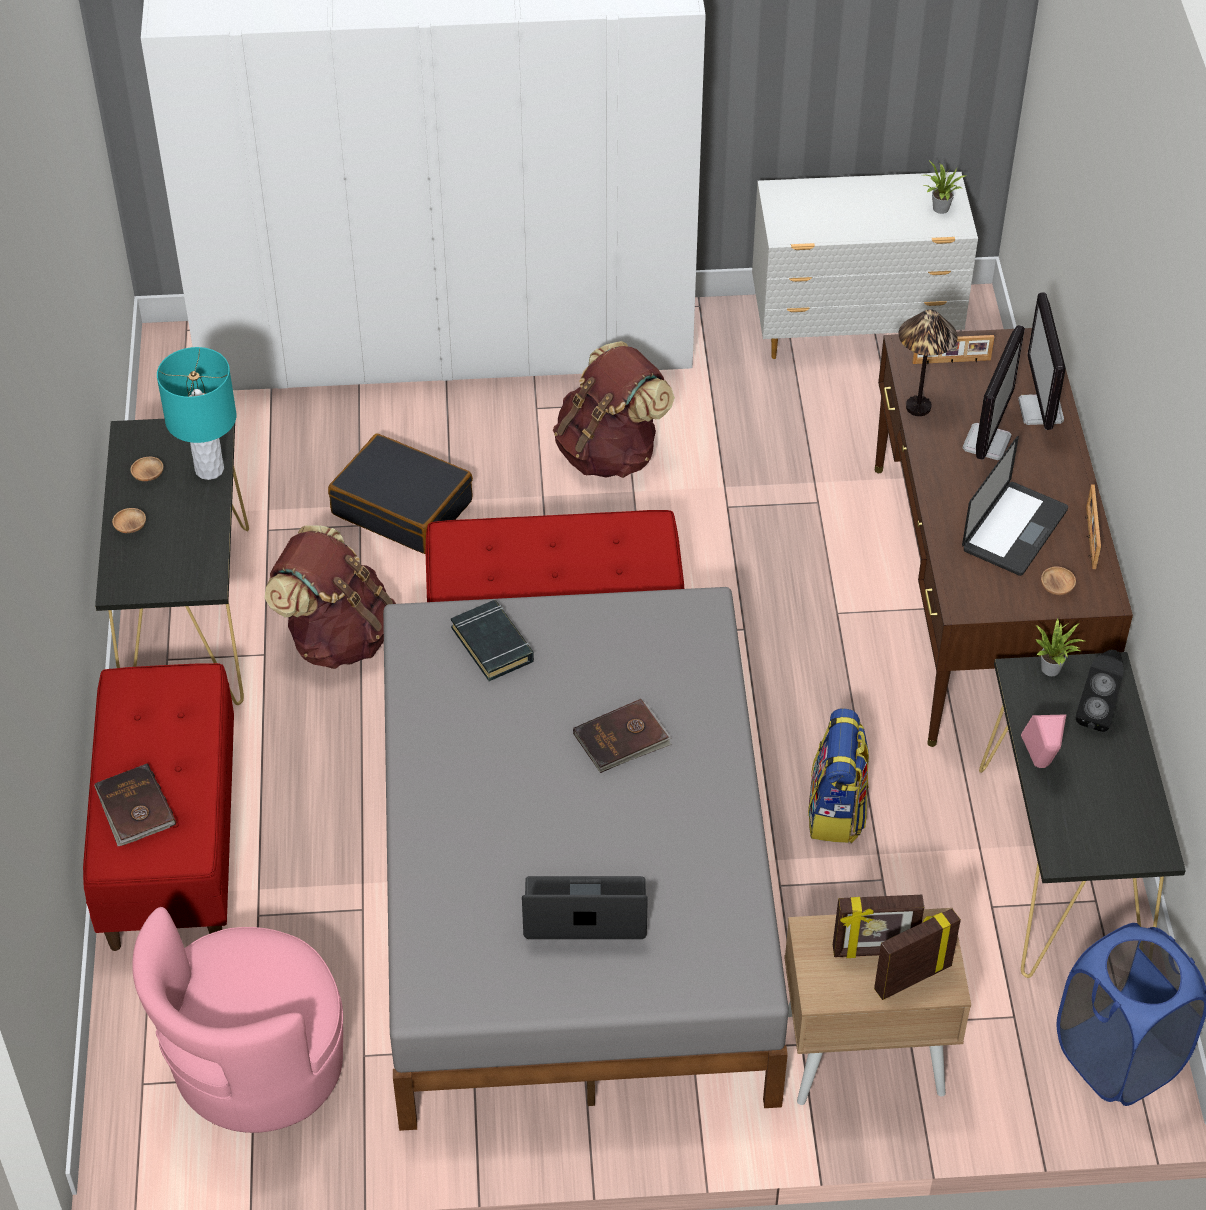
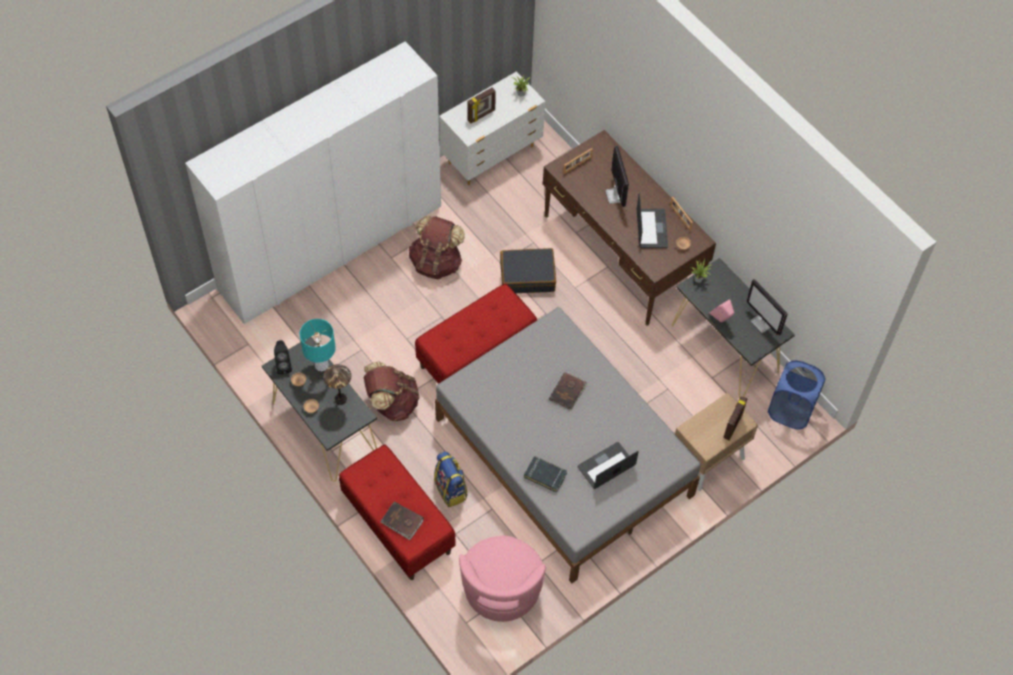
camera: 35 degrees left, 10 degrees up
(403, 507) = (372, 332): black suitcase -> black suitcase (527, 276)
(493, 644) = (491, 379): black book -> black book (545, 475)
(836, 811) = (633, 370): backpack -> backpack (451, 489)
(874, 951) = (713, 424): picture frame -> picture frame (481, 115)
(917, 407) = (580, 193): table lamp -> table lamp (340, 399)
(1041, 411) = (625, 171): monitor -> monitor (763, 323)
(1097, 713) = (726, 288): black speaker -> black speaker (284, 365)

